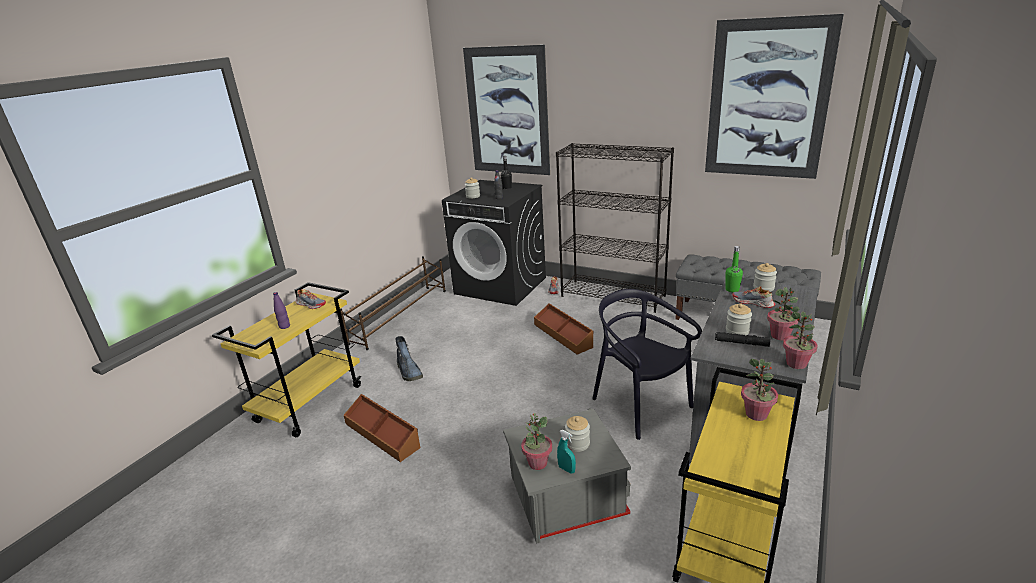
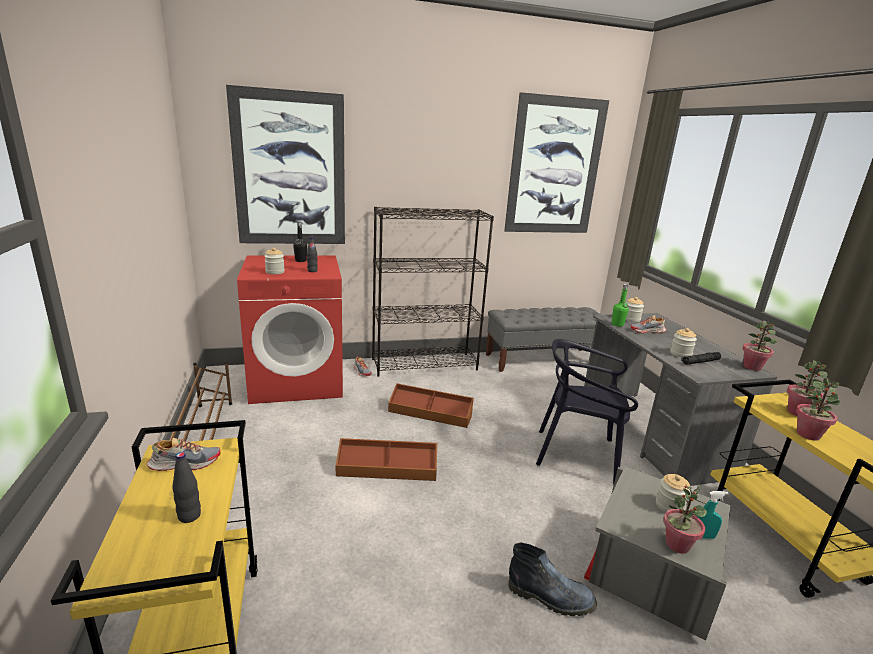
camera: 45 degrees left, 5 degrees down
(284, 326) = (189, 516): purple bottle -> black bottle
(382, 434) = (380, 623): brown storage box -> brown storage box (387, 469)
(410, 372) = (310, 519): boot -> boot (551, 597)
(501, 285) = (297, 380): black washing machine -> red washing machine
(780, 336) = (706, 350): potted plant -> potted plant (808, 434)

